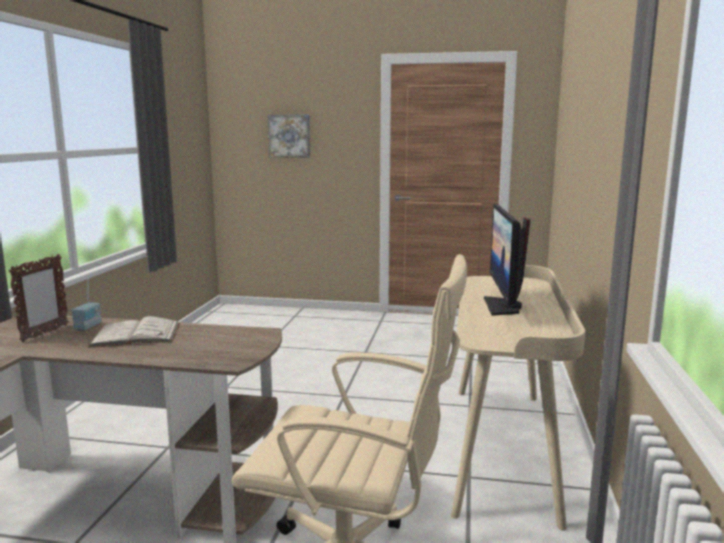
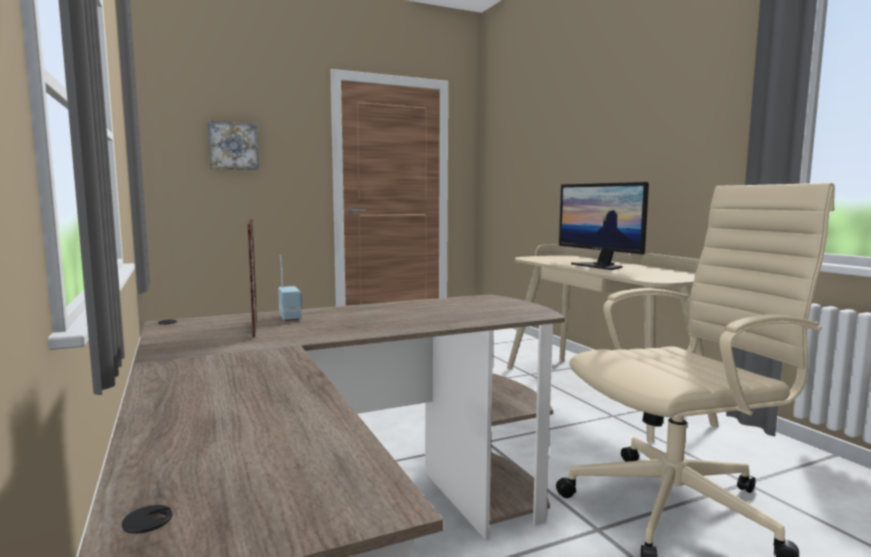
camera: 35 degrees left, 5 degrees down
(136, 335) = (373, 314): white book -> none

